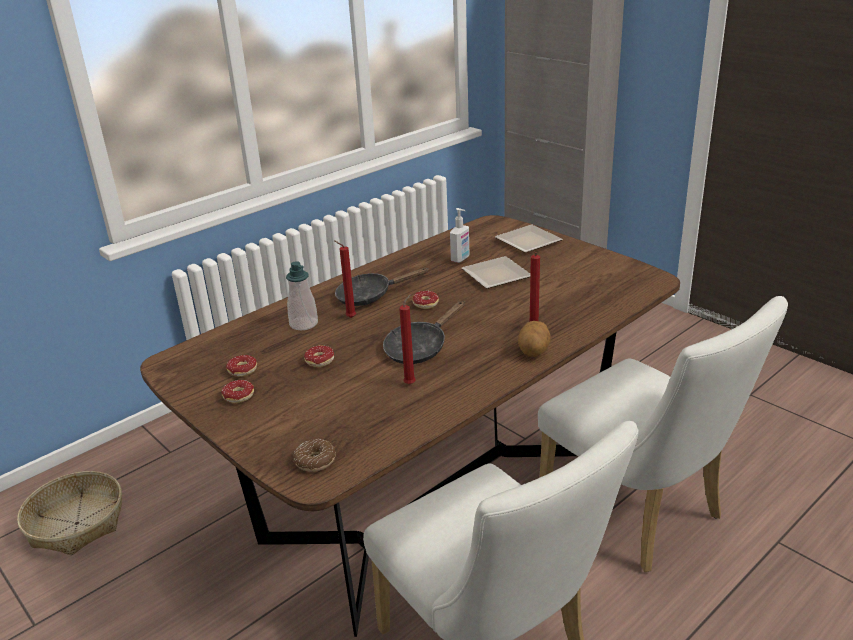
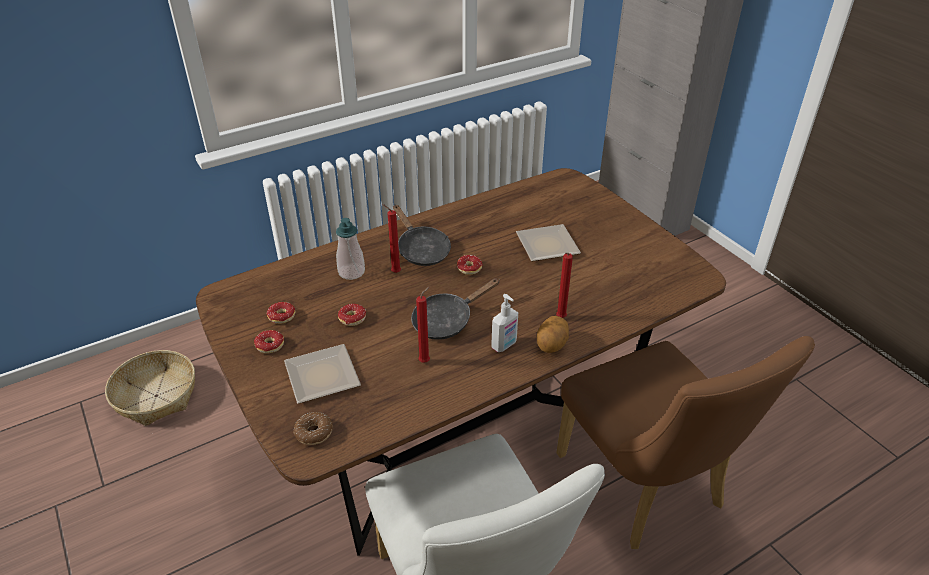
camera: 10 degrees right, 10 degrees up
(370, 296) = (421, 250): black frying pan -> black frying pan turned 120 degrees counterclockwise
(460, 259) = (520, 219): soap dispenser -> soap dispenser (504, 345)
(528, 241) = (593, 207): plate -> plate (324, 374)
(640, 515) = (646, 489): white chair -> brown chair

